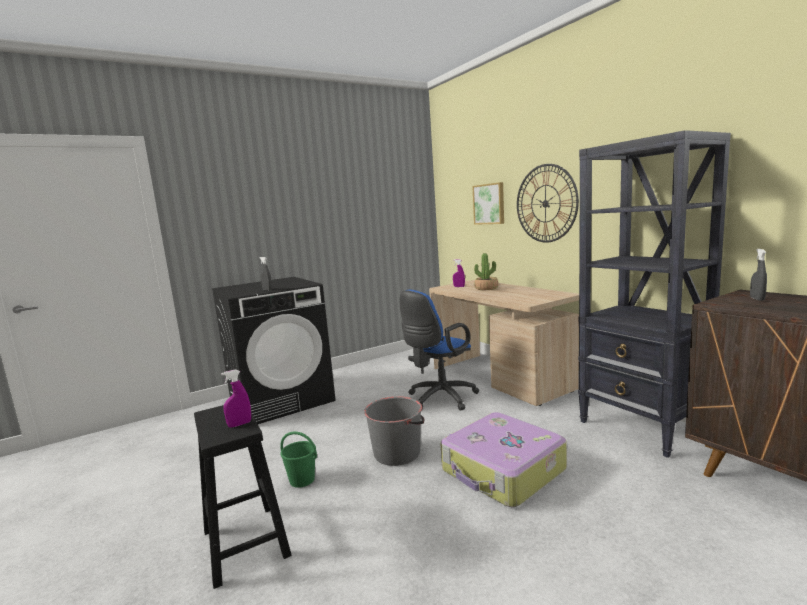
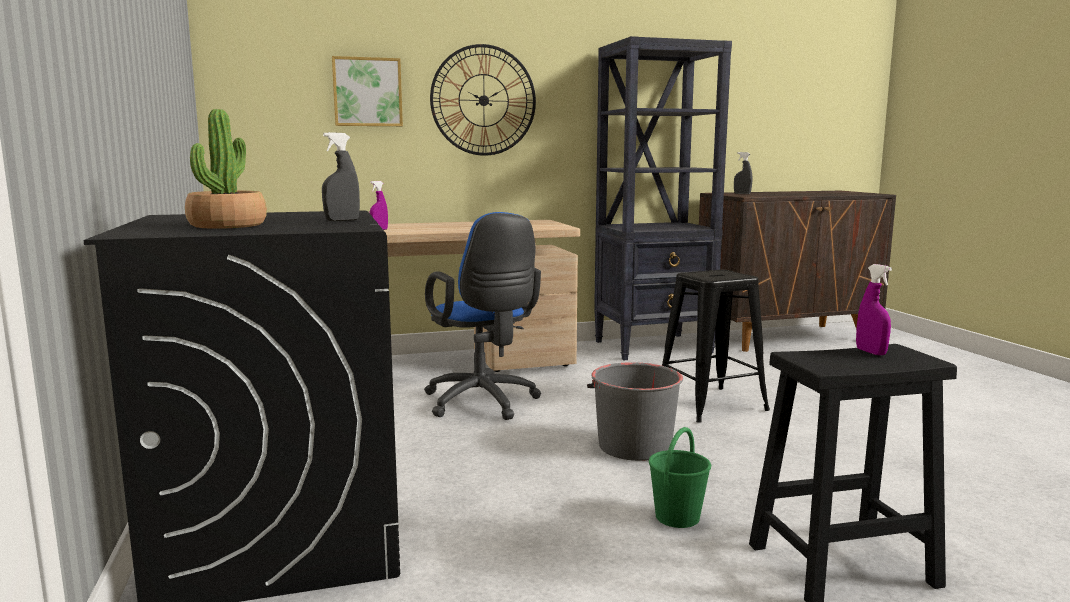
camera: 75 degrees left, 0 degrees up
(486, 288) = (429, 227): potted plant -> potted plant (227, 225)
(503, 471) = (709, 404): suitcase -> black stool

